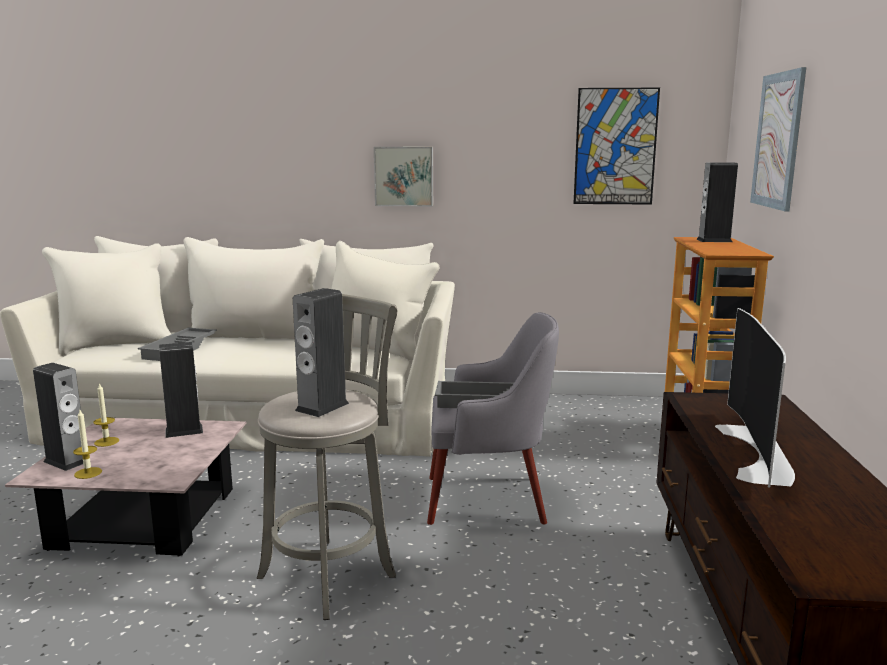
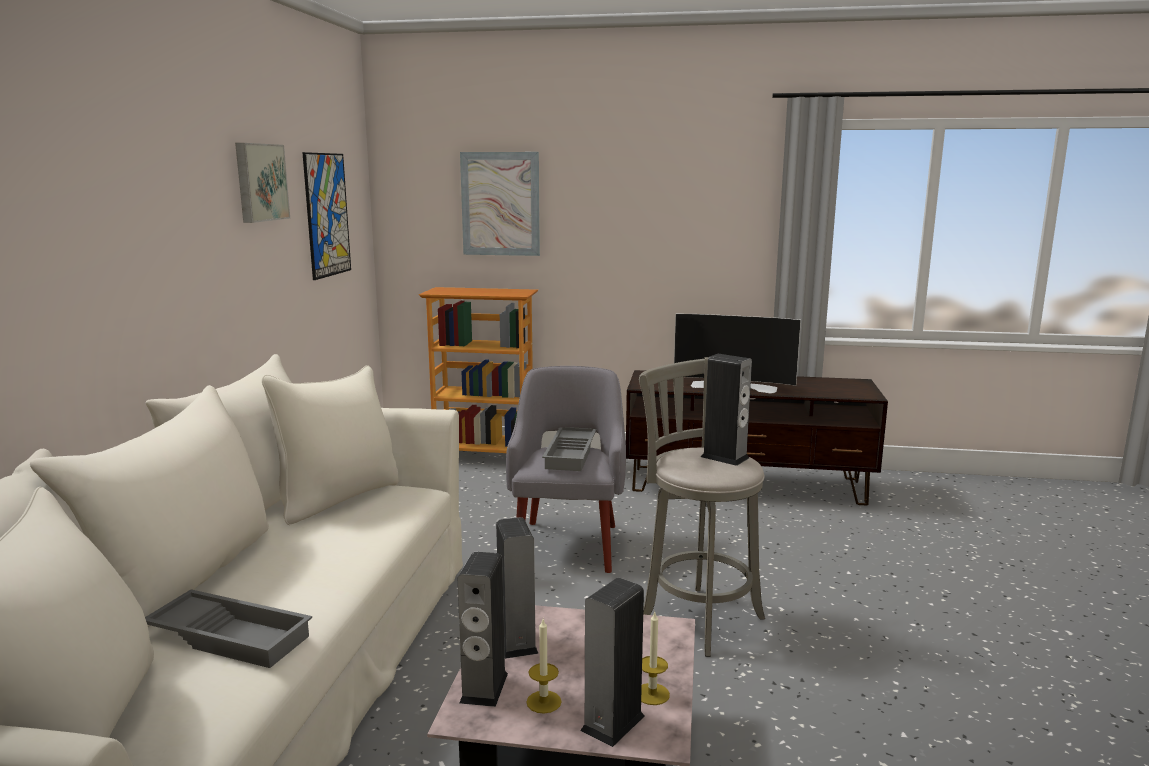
camera: 85 degrees left, 0 degrees up
(404, 176) = (194, 274): picture -> picture (260, 182)
(714, 240) = (452, 290): speaker -> speaker (484, 688)

